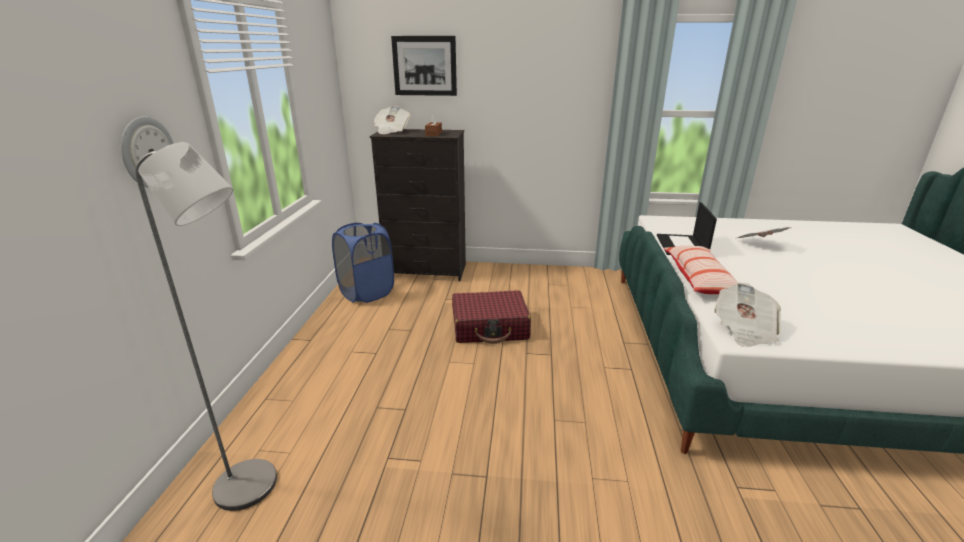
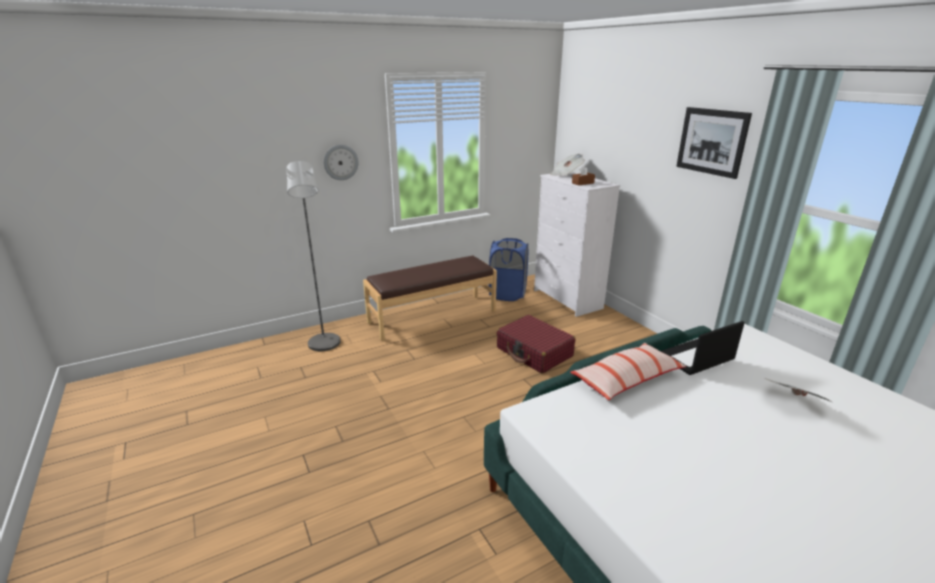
camera: 55 degrees right, 0 degrees up
(332, 356) = (432, 316): none -> brown bench
(424, 66) = (607, 123): picture -> picture (711, 141)
(426, 271) = (567, 299): black dresser -> white dresser
(743, 330) = (550, 415): newspaper -> none

